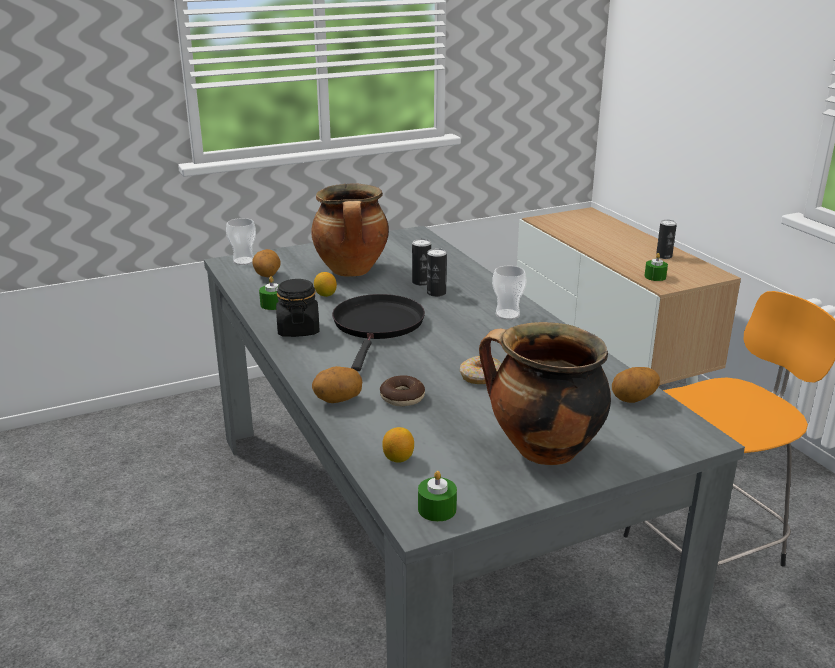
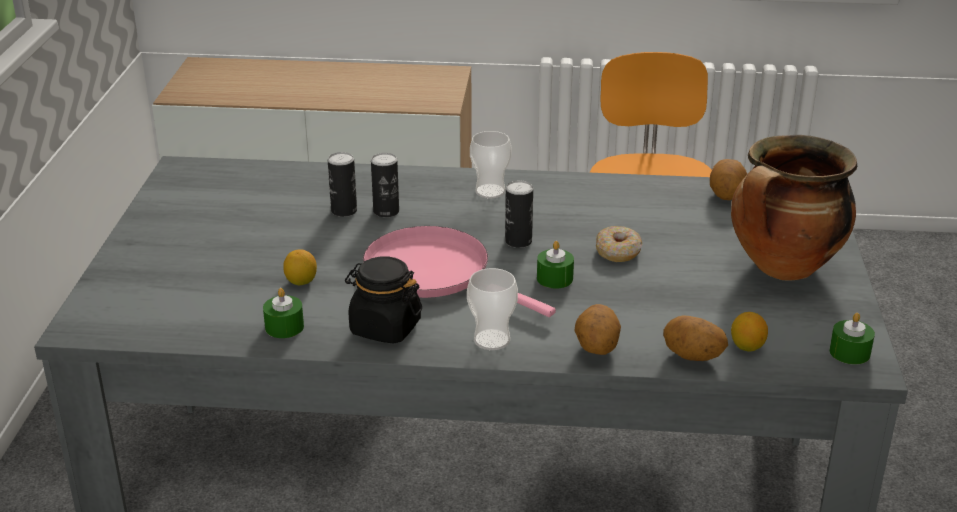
camera: 60 degrees left, 5 degrees up
(243, 261) = (95, 314): cup -> cup (492, 340)
(267, 276) = (178, 308): potato -> potato (692, 357)
(352, 271) = (249, 244): cooking pot -> none
(378, 326) = (434, 273): black frying pan -> pink frying pan
(402, 397) = (624, 308): donut -> none
(655, 277) = (417, 99): green candle -> green candle (554, 278)
(664, 256) = (376, 76): can -> can (518, 241)

